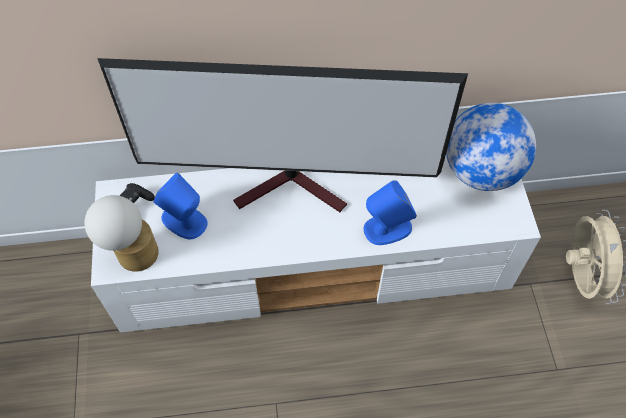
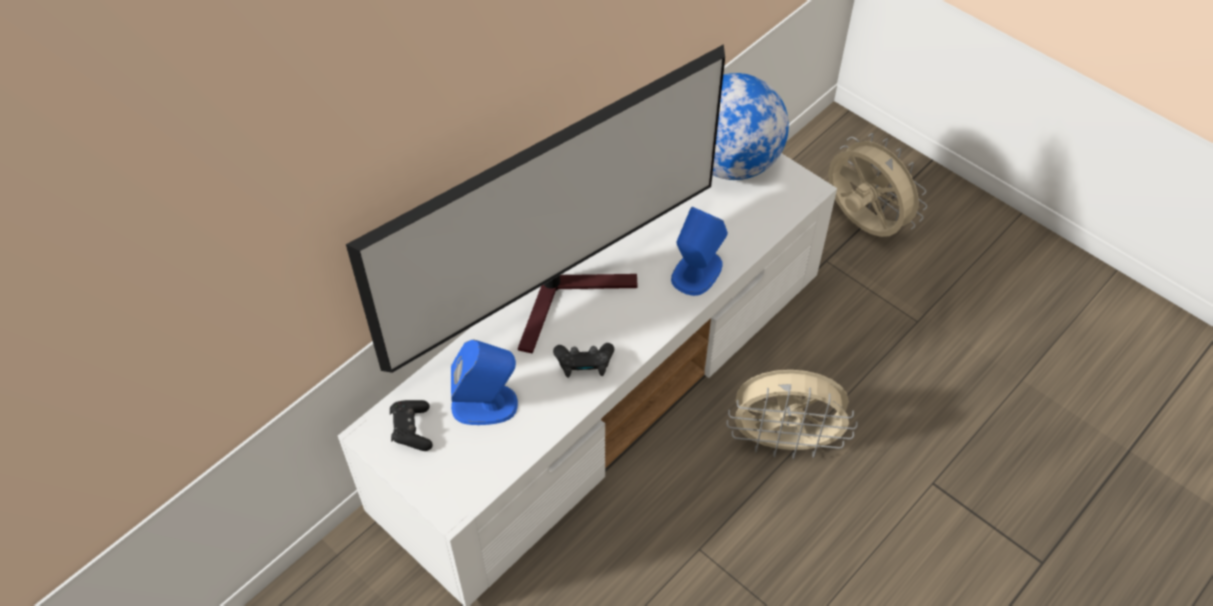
camera: 40 degrees left, 5 degrees down
(131, 254) = (462, 477): table lamp -> none
(262, 237) = (584, 364): none -> black game controller
(389, 379) = (784, 442): none -> beige fan

